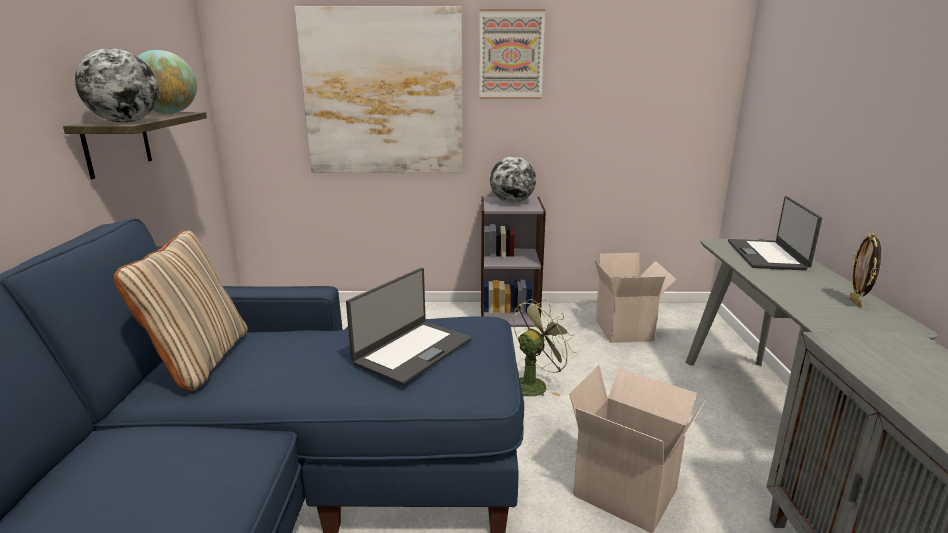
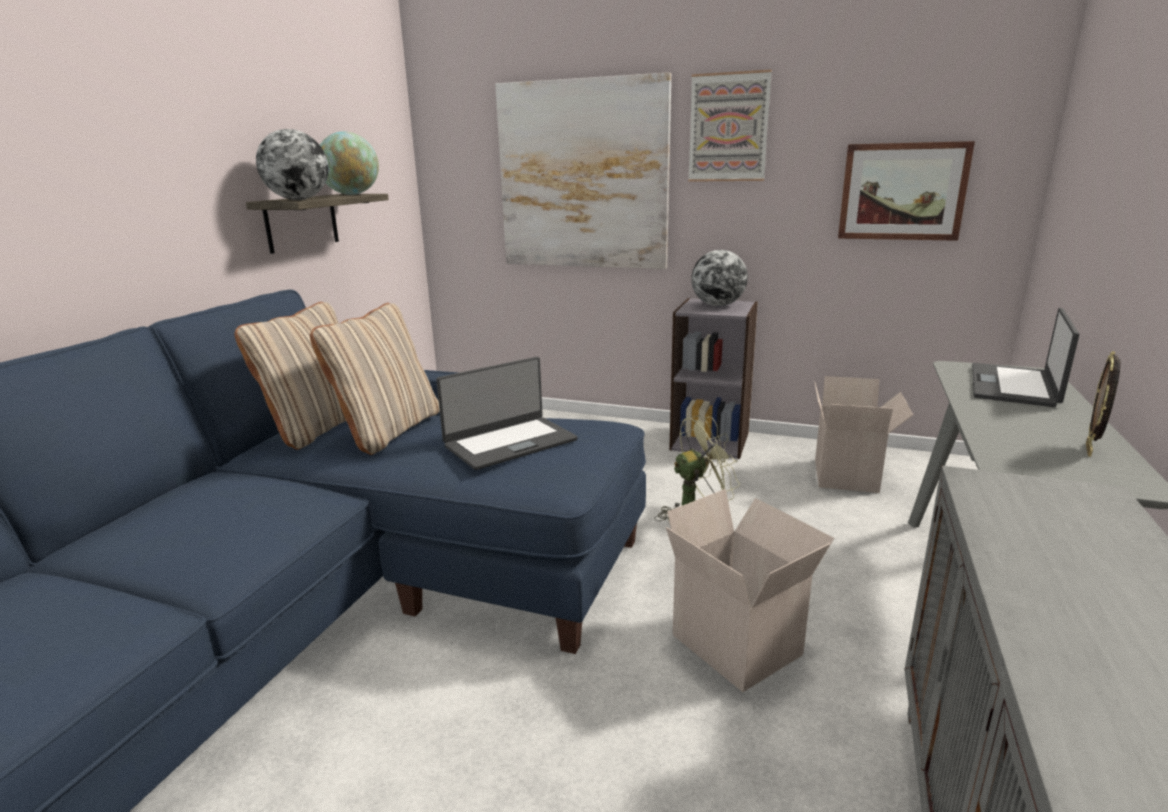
camera: 20 degrees right, 0 degrees up
(279, 354) = (388, 430): none -> beige pillow
(644, 108) = (902, 191): none -> picture

